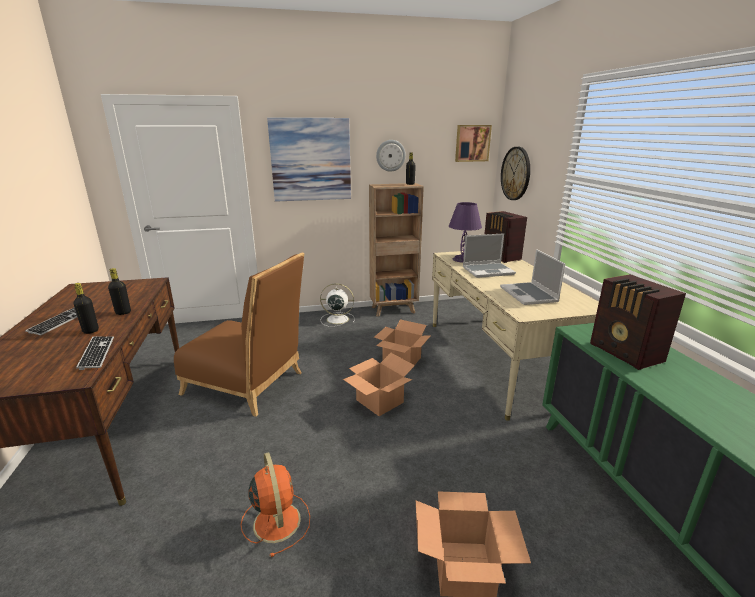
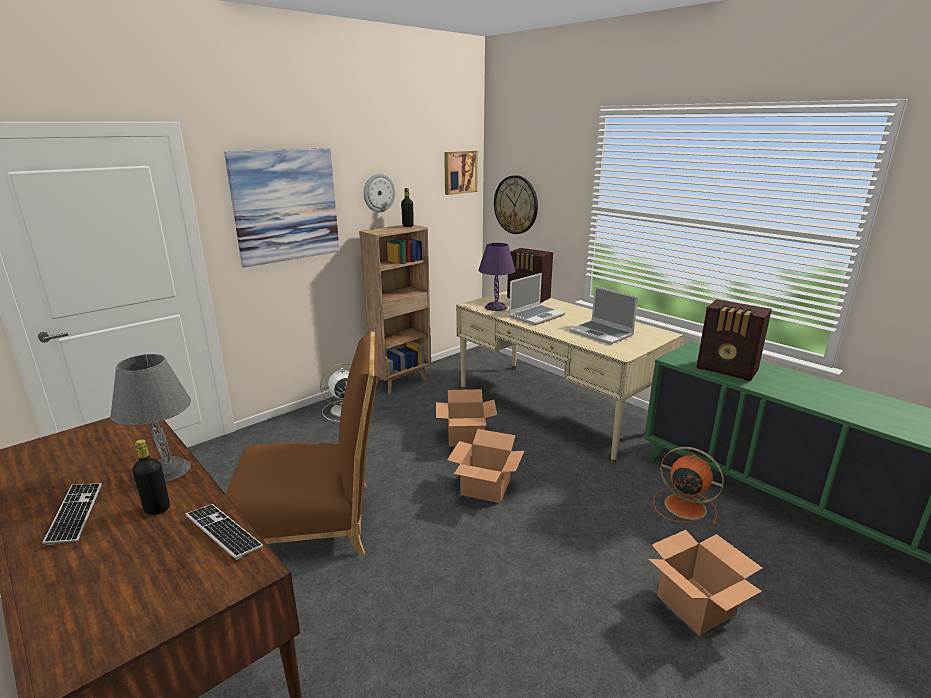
camera: 30 degrees left, 0 degrees up
(123, 312) = (166, 470): black bottle -> grey table lamp
(276, 520) = (504, 648): orange fan -> orange fan (683, 506)

